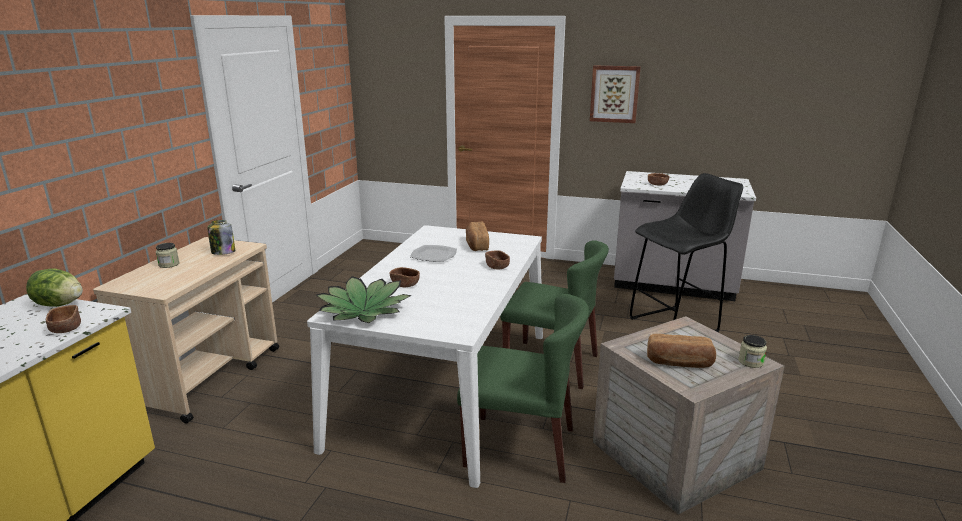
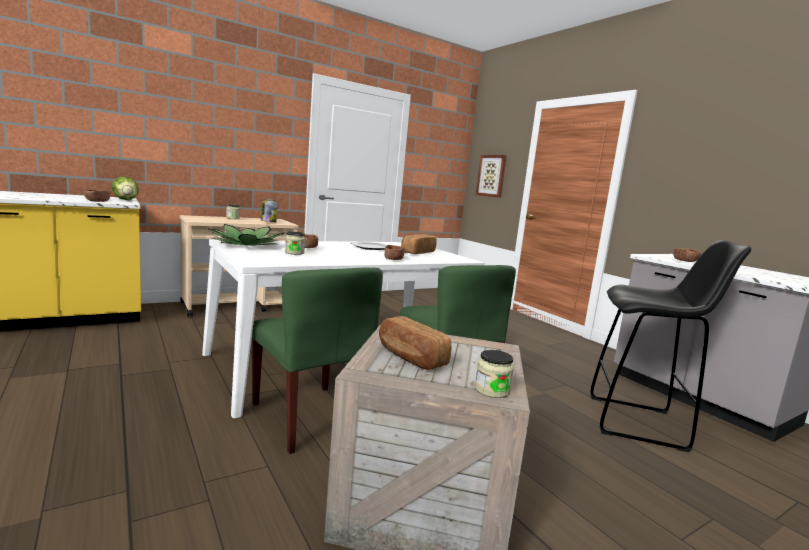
camera: 40 degrees right, 10 degrees down
(429, 300) = (294, 253): none -> jar
(614, 94) = (676, 168): picture -> picture (491, 176)

